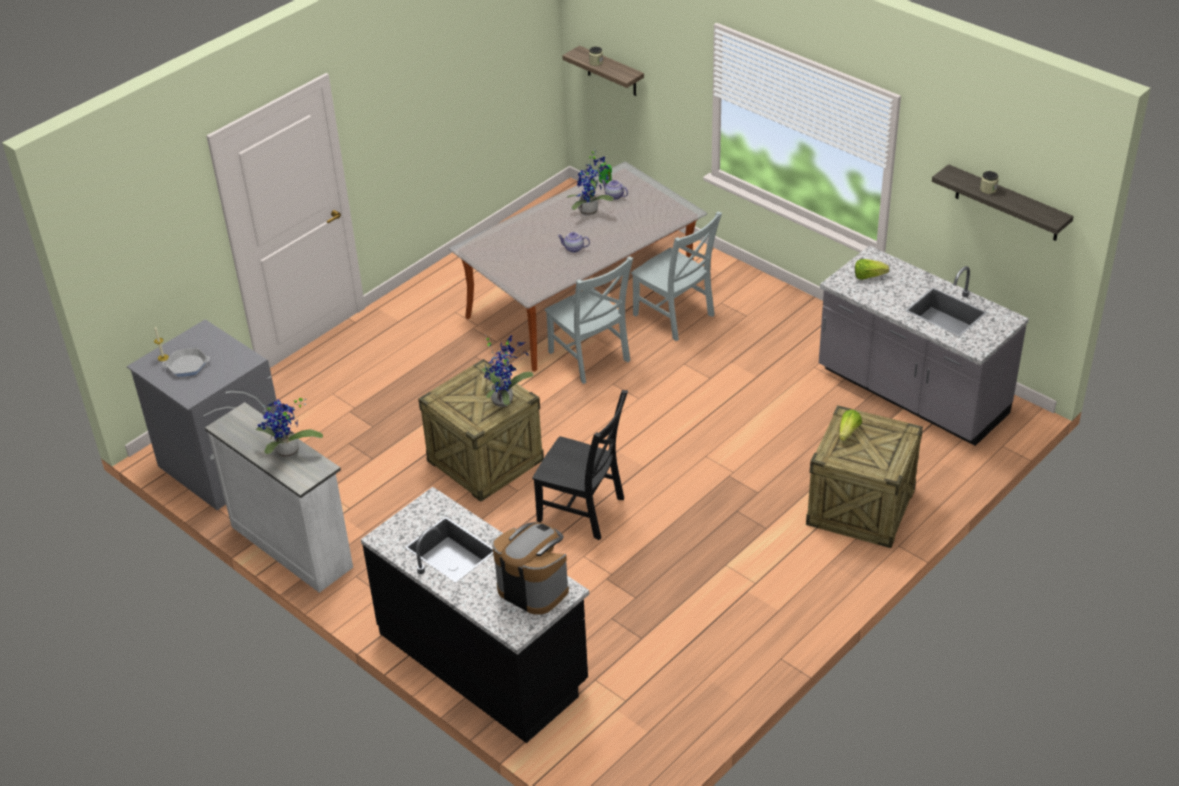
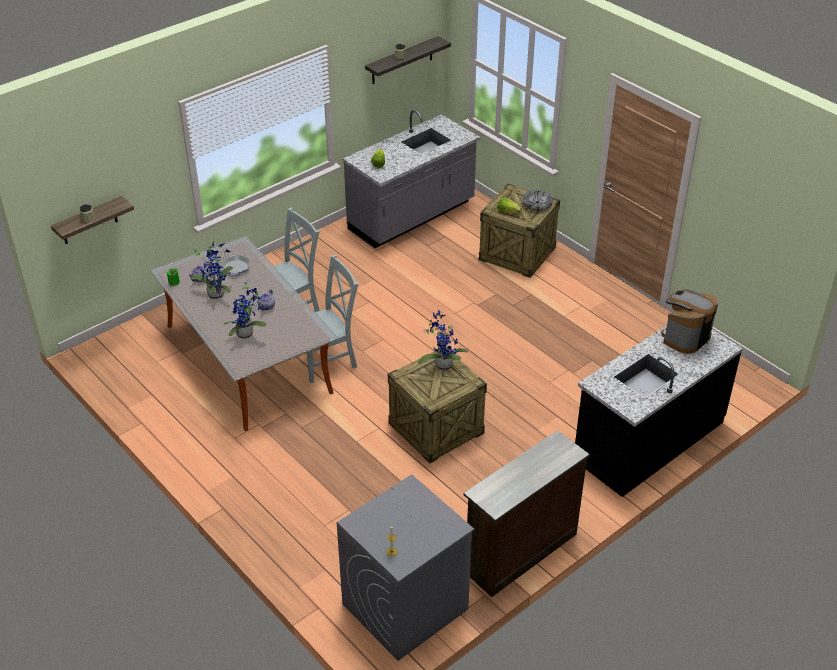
camera: 85 degrees left, 0 degrees up
(187, 365) = (408, 532): frying pan -> frying pan (236, 267)
(287, 453) = (537, 462): potted plant -> potted plant (247, 334)
(292, 545) = (519, 552): white dresser -> brown dresser
(584, 511) = (503, 378): black chair -> none
(877, 460) = (537, 204): none -> bowl

